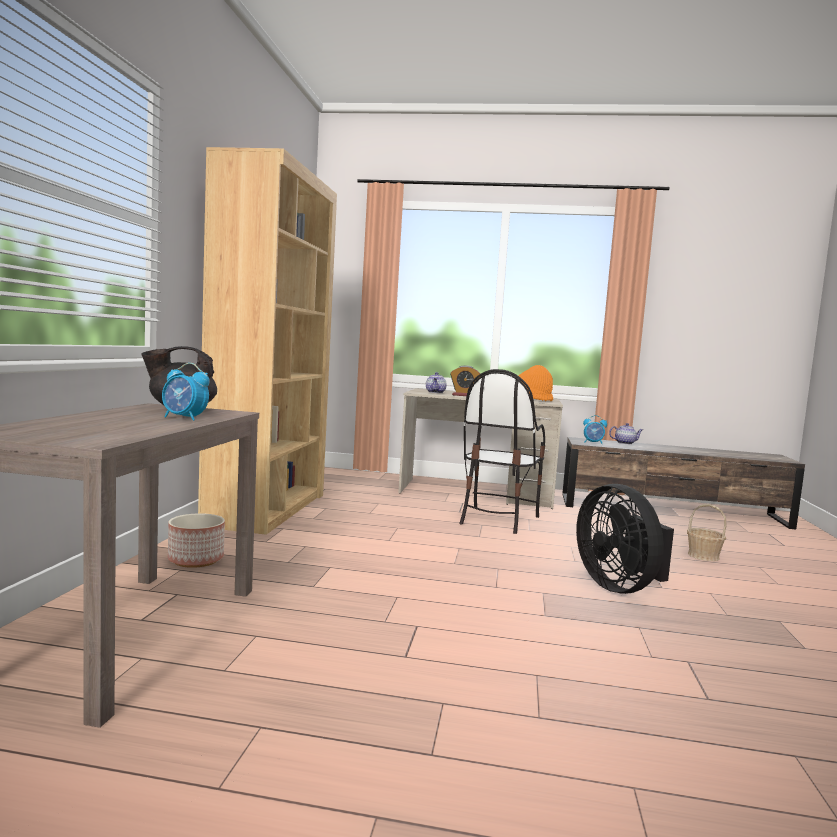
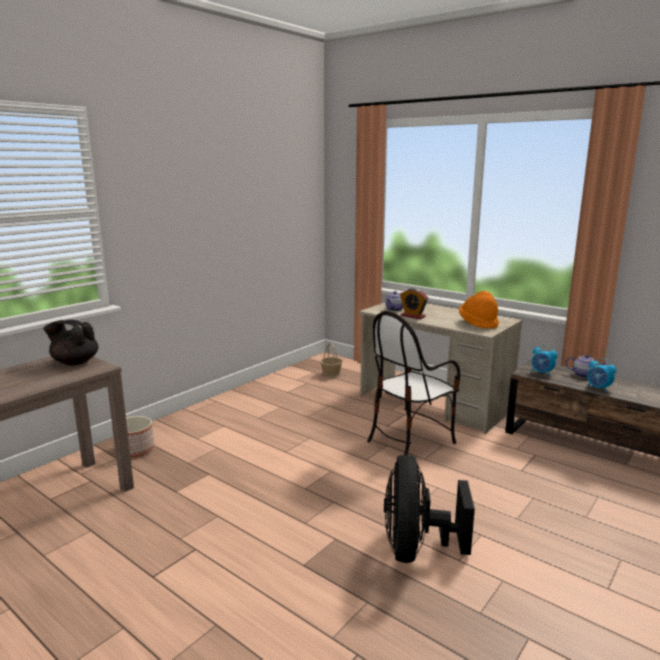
camera: 30 degrees right, 10 degrees up
(184, 418) = (47, 380): alarm clock -> alarm clock (598, 388)
(267, 509) = (237, 402): brown bookcase -> none
(703, 556) = (570, 528): basket -> basket (331, 374)

